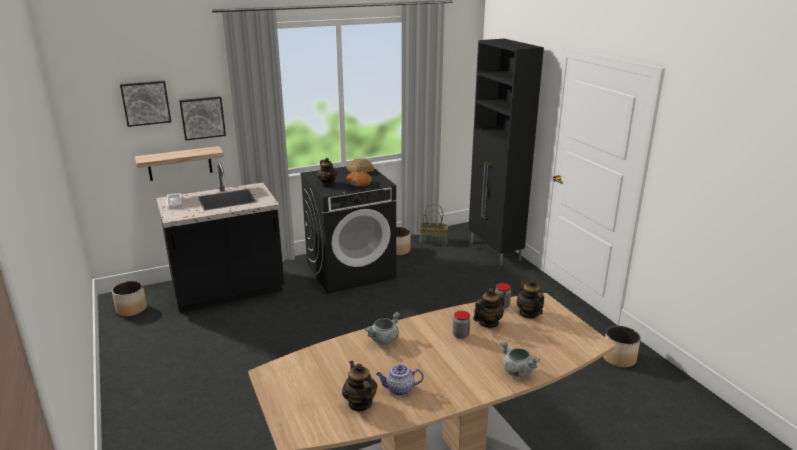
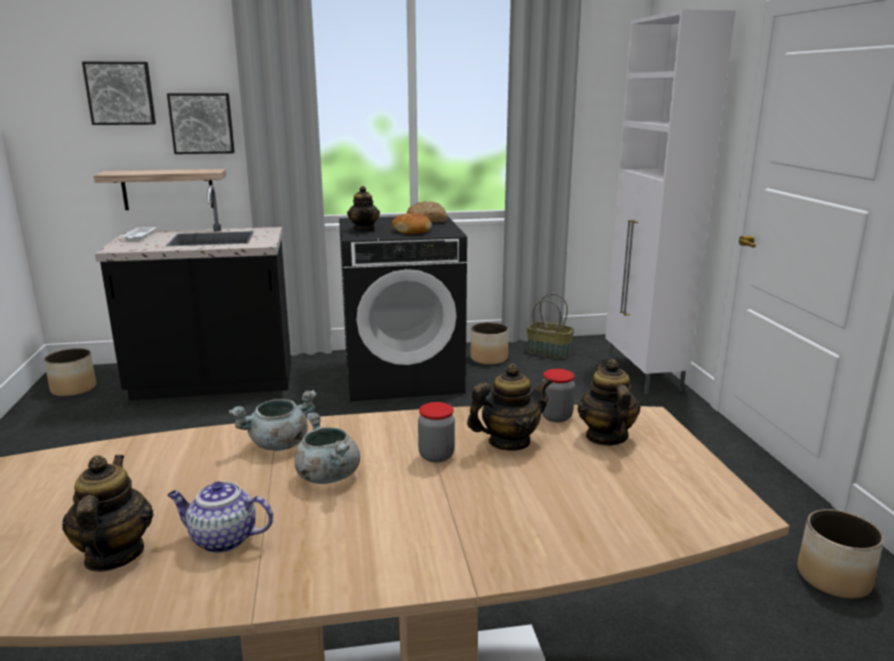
camera: 15 degrees right, 5 degrees down
(495, 251) = (643, 374): black cabinet -> white cabinet
(517, 371) = (512, 546): grey cooking pot -> grey cooking pot (327, 475)

